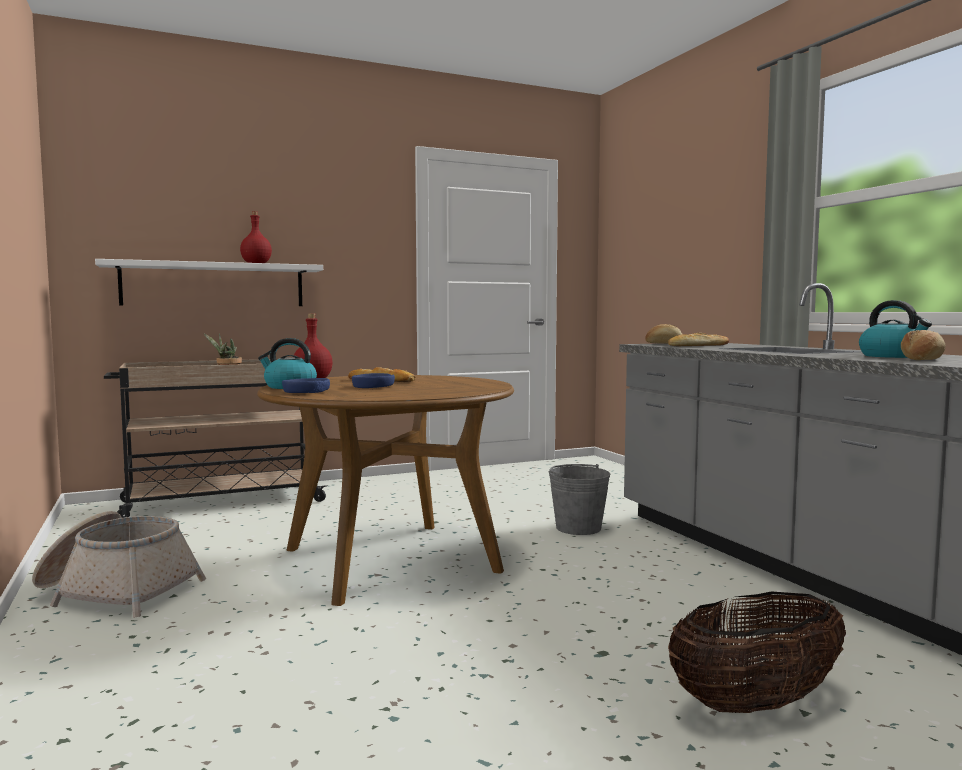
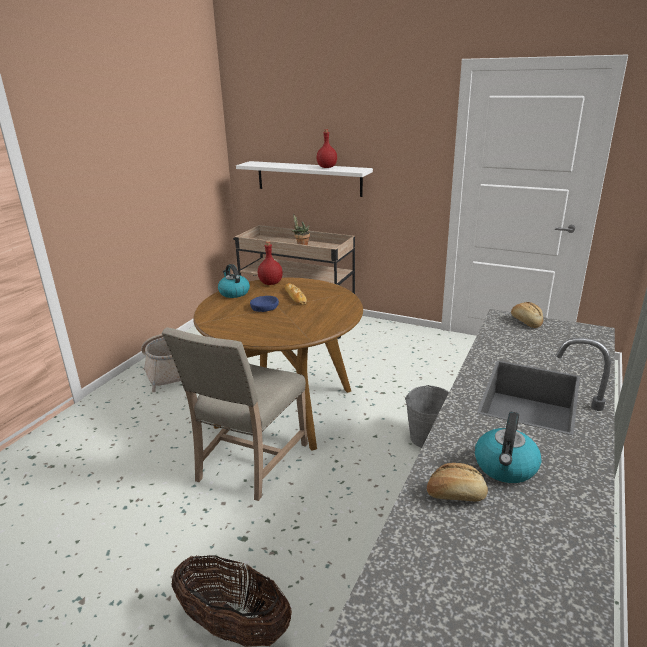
camera: 50 degrees right, 20 degrees up
(306, 392) = (218, 306): blue bowl -> none
(459, 608) = (249, 463): none -> beige chair
(698, 346) = (519, 342): bread -> none

